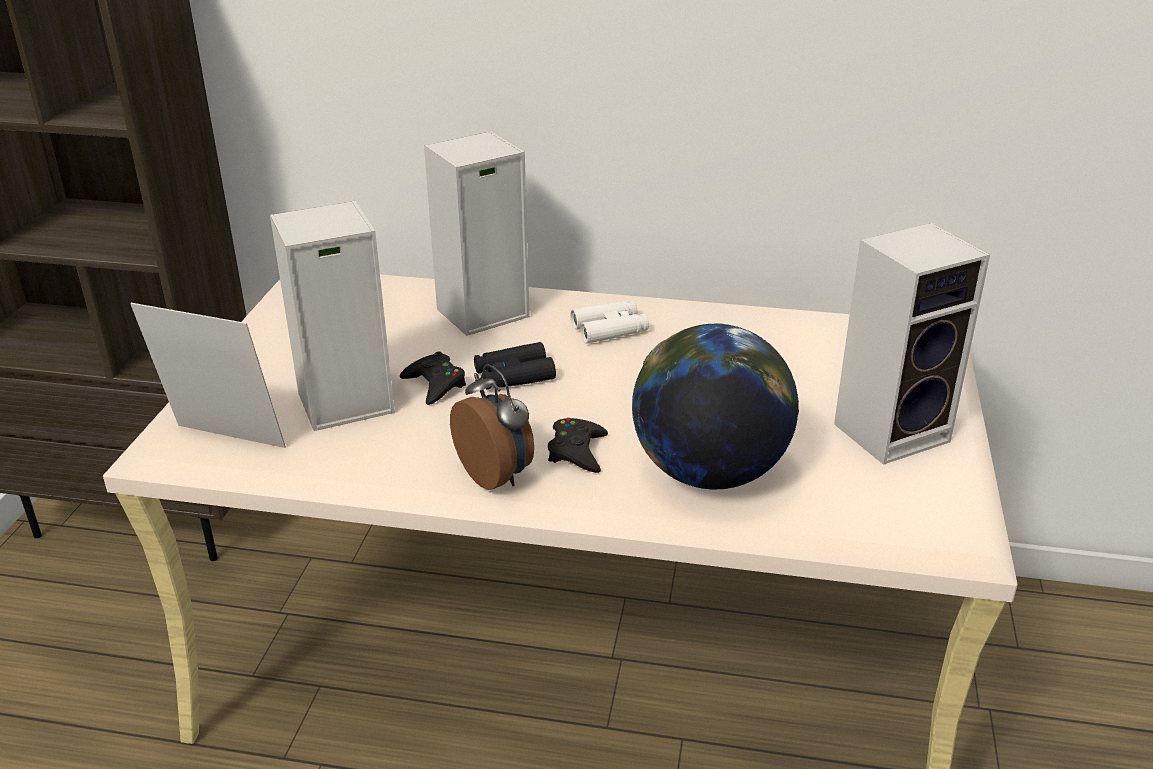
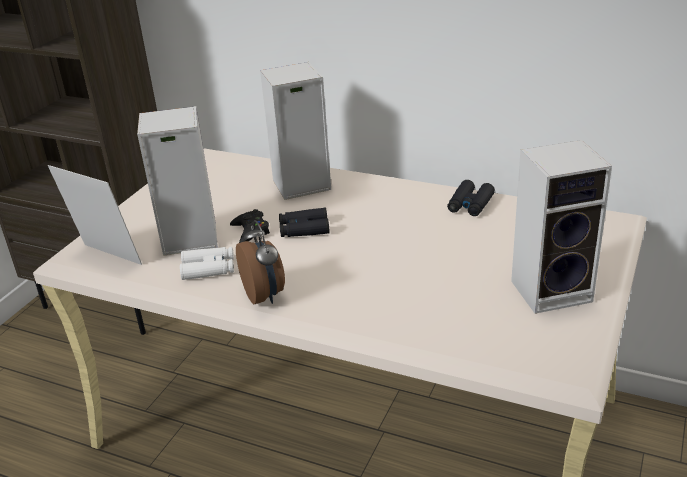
camera: 15 degrees right, 0 degrees up
(577, 451) = (324, 284): black game controller -> none
(609, 329) = (381, 202): white binoculars -> white binoculars (208, 269)
(709, 473) = (407, 308): globe -> none
(734, 324) = (470, 204): none -> black binoculars

